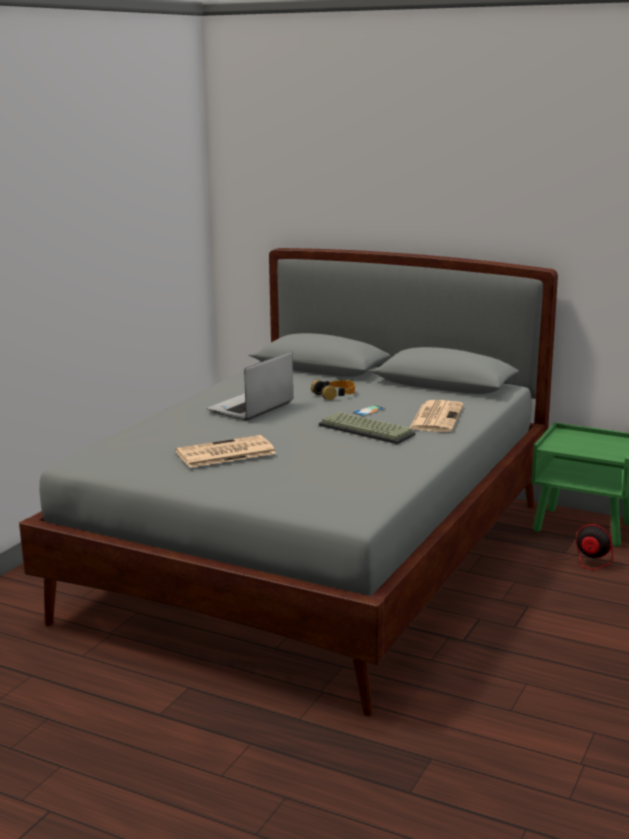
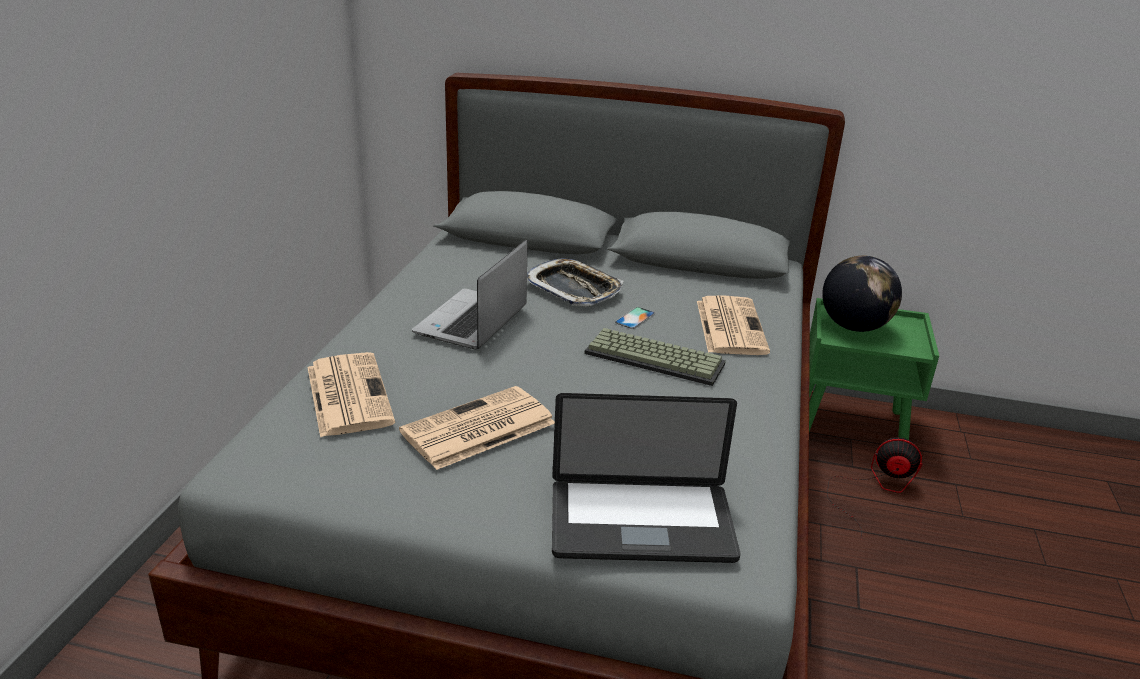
camera: 15 degrees left, 10 degrees up
(152, 434) = (347, 394): none -> newspaper
(301, 496) = (641, 523): none -> laptop
(335, 394) = (574, 289): headphones -> tray
(573, 441) = (854, 327): none -> globe

